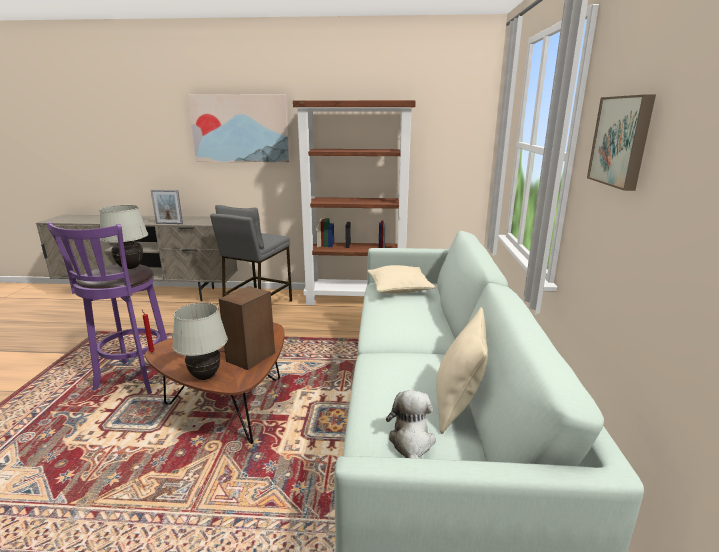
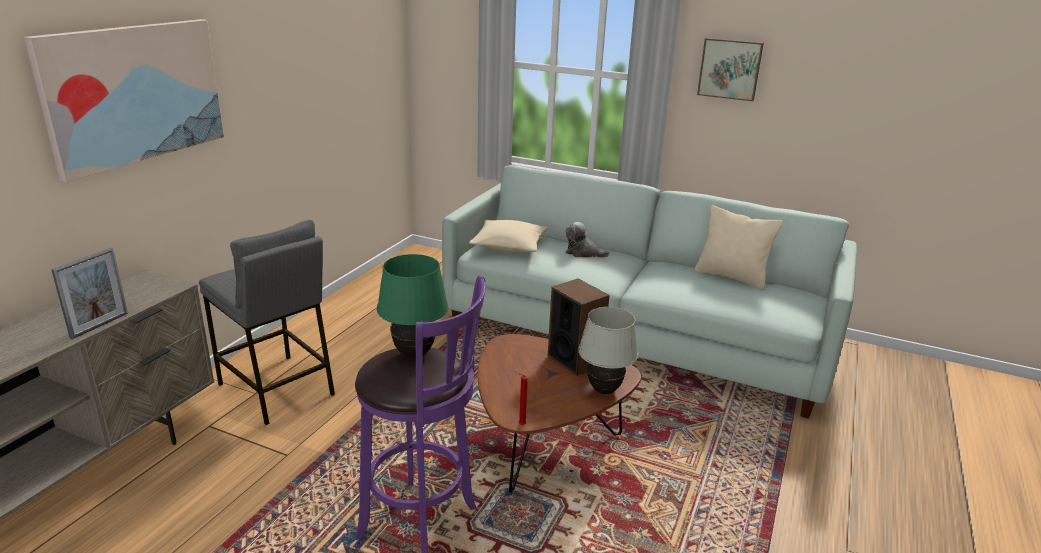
camera: 70 degrees left, 5 degrees up
(130, 268) = (414, 354): white table lamp -> green table lamp
(356, 299) = (343, 310): brown bookcase -> none
(411, 443) = (772, 300): plush toy -> plush toy (583, 253)

